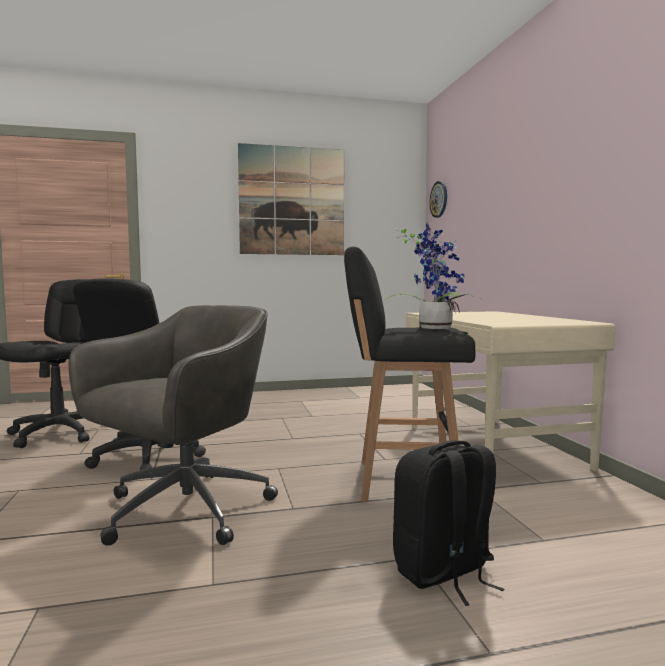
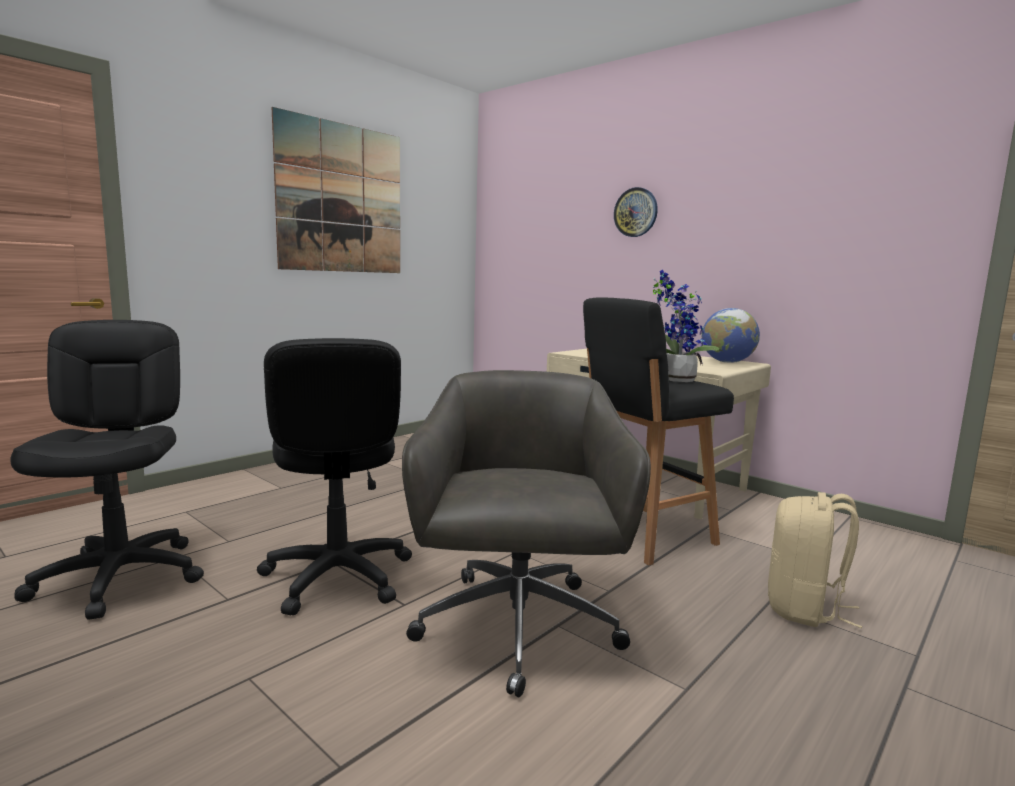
camera: 35 degrees left, 5 degrees up
(439, 199) = (505, 213): wall clock -> wall clock (636, 212)
(444, 573) = (804, 609): black backpack -> beige backpack
(560, 321) = (727, 362): none -> globe

